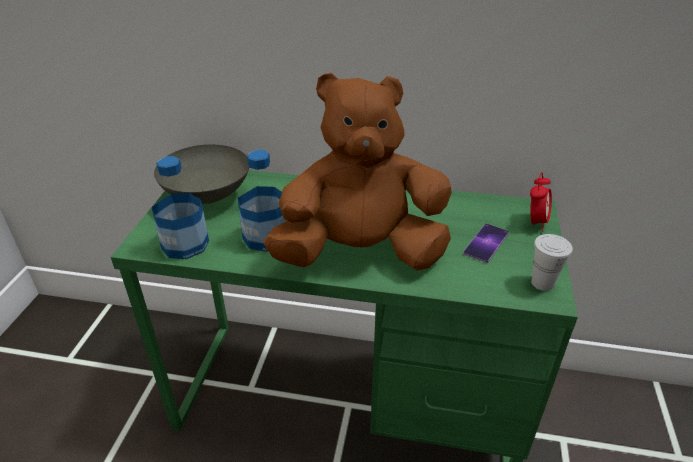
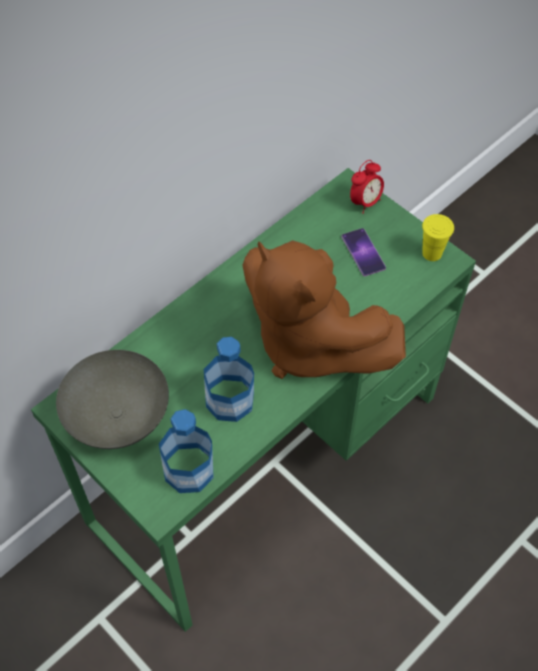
camera: 55 degrees left, 20 degrees up
(361, 253) = (309, 343): brown plush toy -> brown plush toy turned 75 degrees counterclockwise
(535, 222) = (365, 202): alarm clock -> alarm clock turned 75 degrees clockwise
(542, 283) = (432, 253): white cup -> yellow cup

